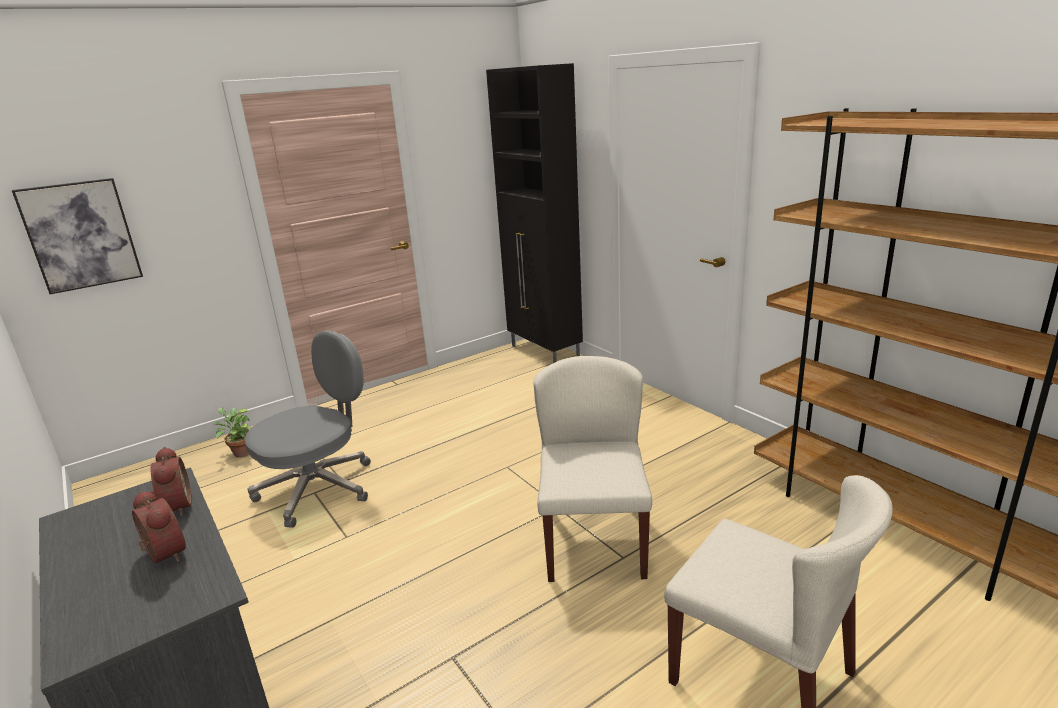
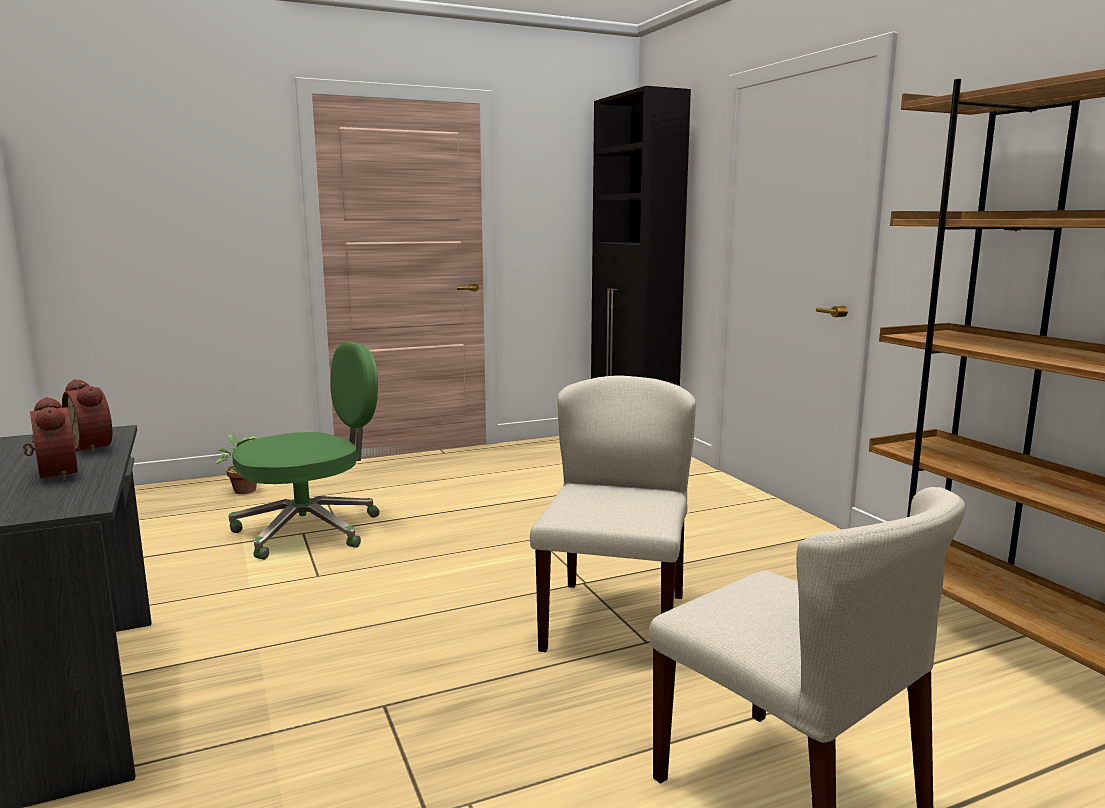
camera: 10 degrees right, 10 degrees down
(81, 235) = (120, 218): picture -> none
(174, 507) = (95, 447): alarm clock -> alarm clock turned 150 degrees clockwise
(319, 488) = (310, 530): grey office chair -> green office chair

